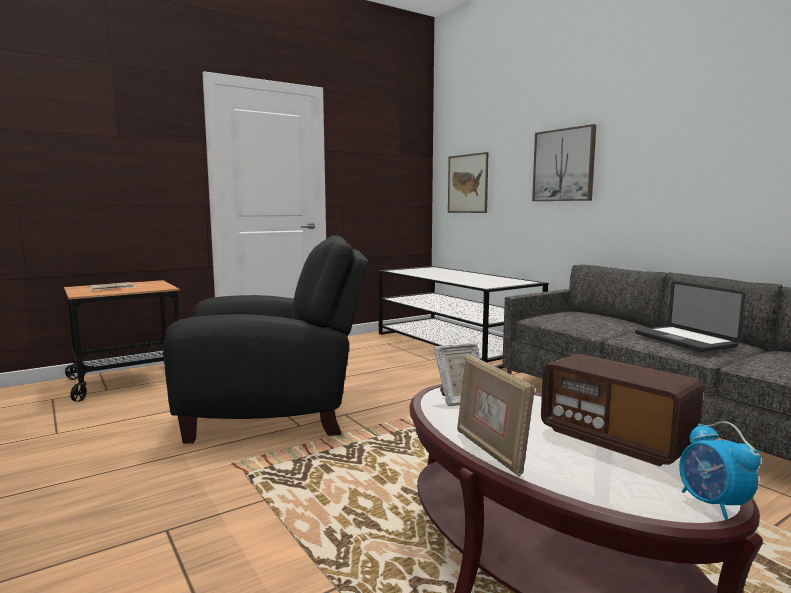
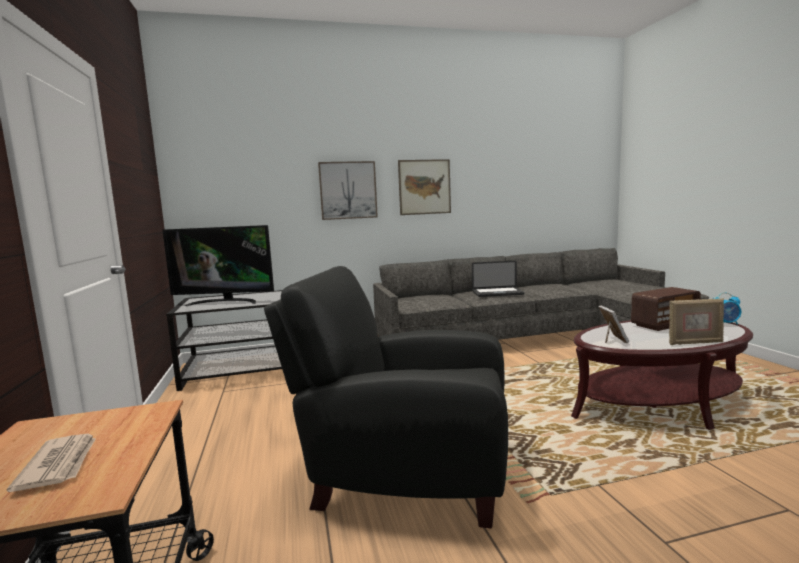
camera: 70 degrees left, 0 degrees up
(276, 415) = (403, 472): black armchair -> black armchair turned 90 degrees counterclockwise
(427, 272) = (225, 302): none -> television
(467, 183) = (228, 205): picture -> picture (424, 187)

